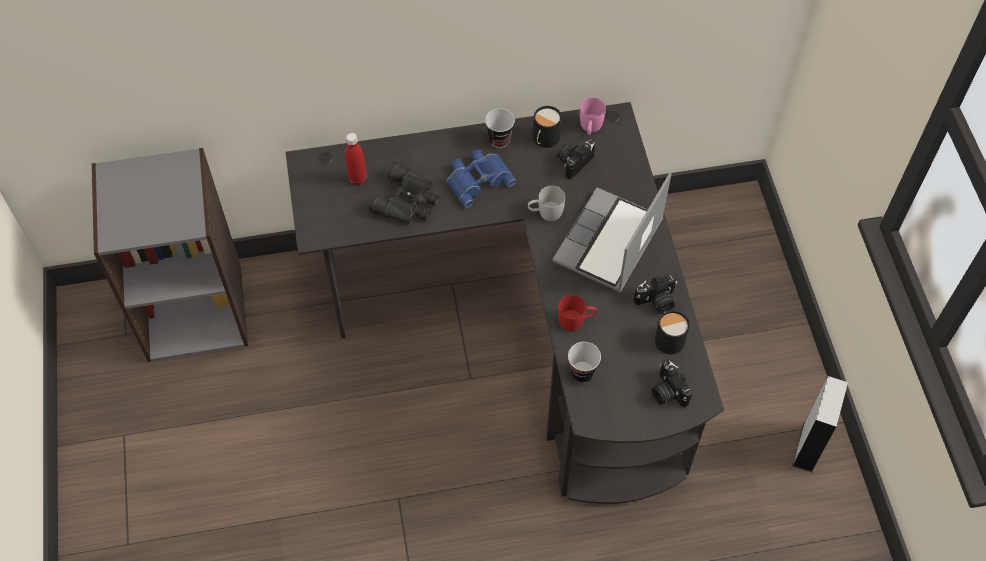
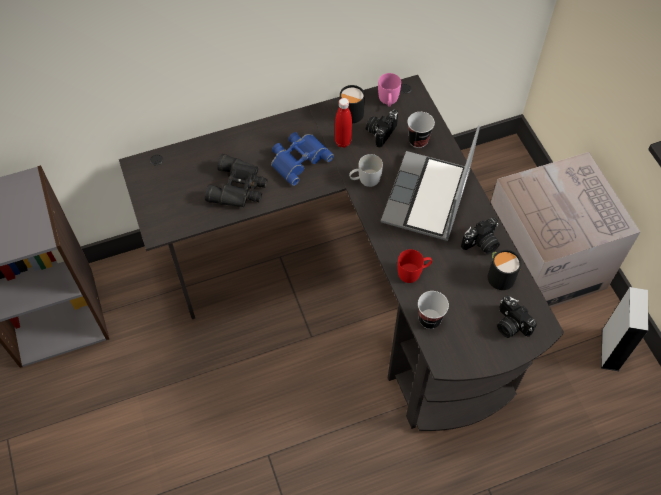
camera: 10 degrees left, 0 degrees up
(357, 179) = (189, 174): red bottle -> red bottle (343, 142)
(499, 140) = (310, 122): cup -> cup (418, 141)
(752, 337) = (542, 263): none -> cardboard box

